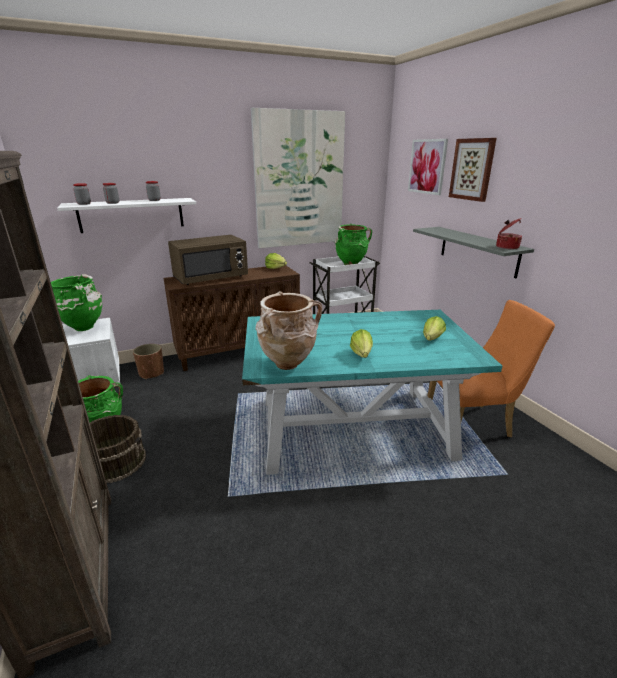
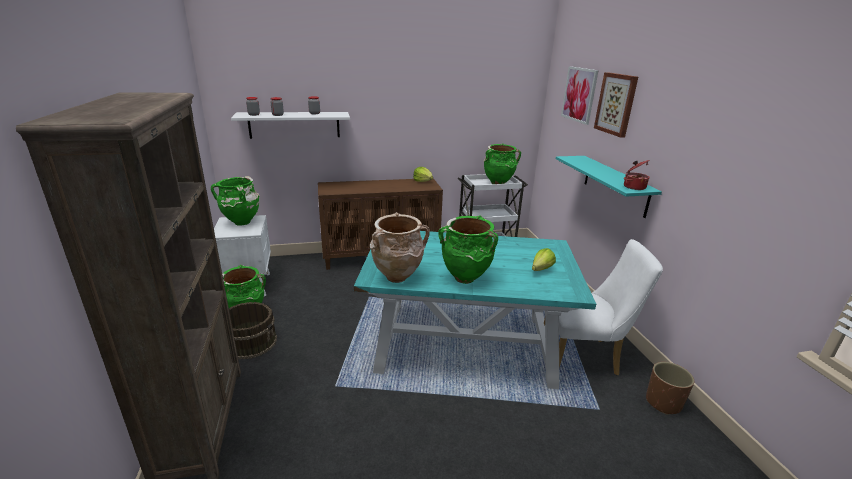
camera: 10 degrees right, 0 degrees up
(151, 373) = (298, 268): brown planter -> brown planter (663, 403)
(211, 278) = (359, 187): brown microwave -> none
(299, 181) = (453, 100): picture -> none
(361, 356) = (466, 278): lettuce -> green vase
(473, 423) = (584, 356): orange chair -> white chair
(478, 251) = (615, 185): grey shelf -> turquoise shelf

